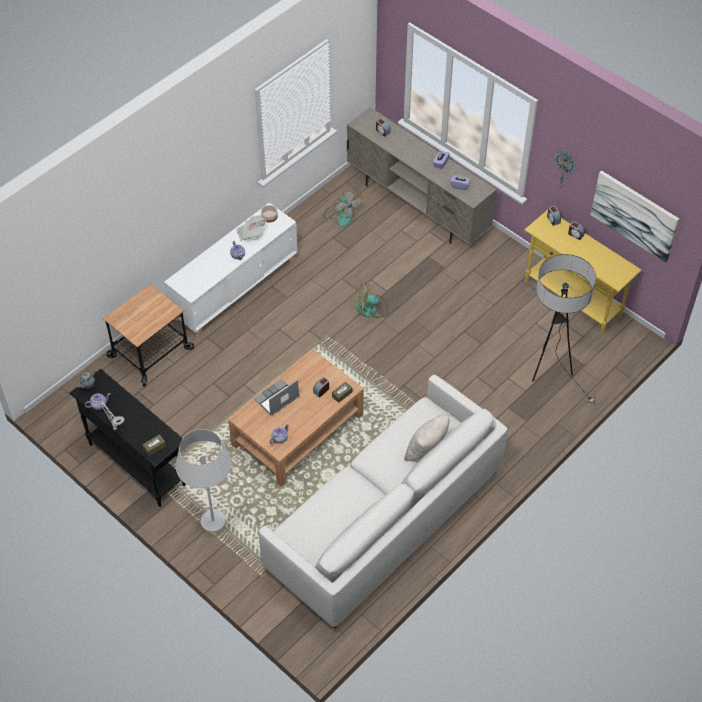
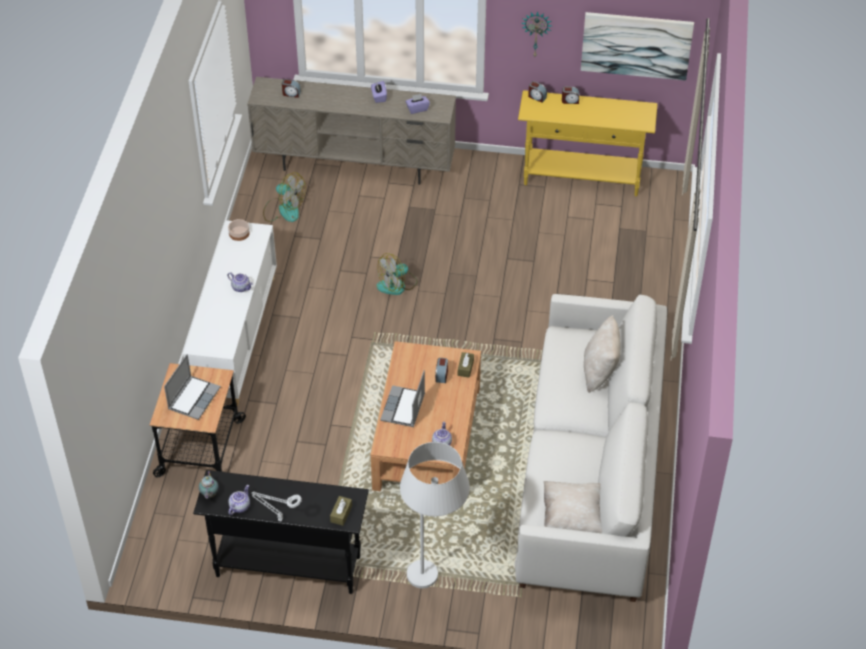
camera: 35 degrees left, 5 degrees down
(144, 316) = (194, 398): none -> laptop
(251, 233) = (234, 259): newspaper -> none
(314, 543) = (573, 518): none -> beige pillow
(551, 372) = (621, 253): floor lamp -> none

